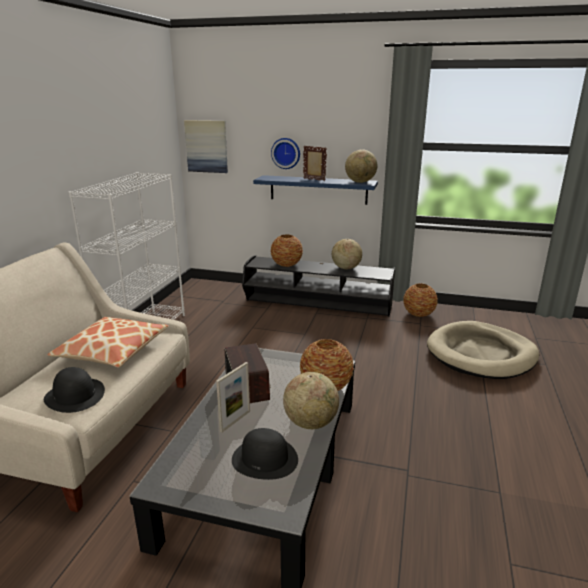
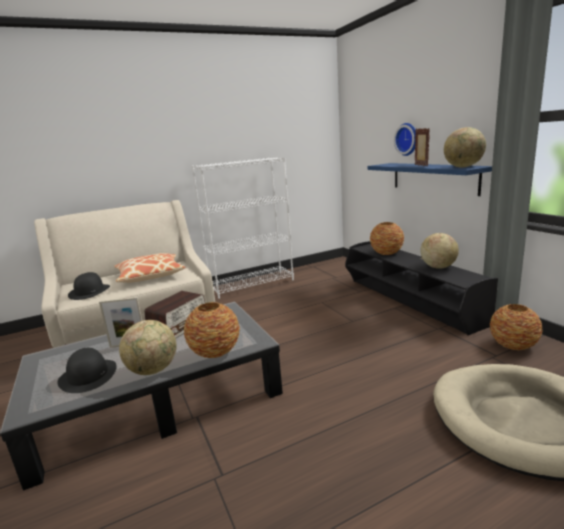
camera: 50 degrees right, 5 degrees down
(206, 146) = (354, 138): picture -> none

